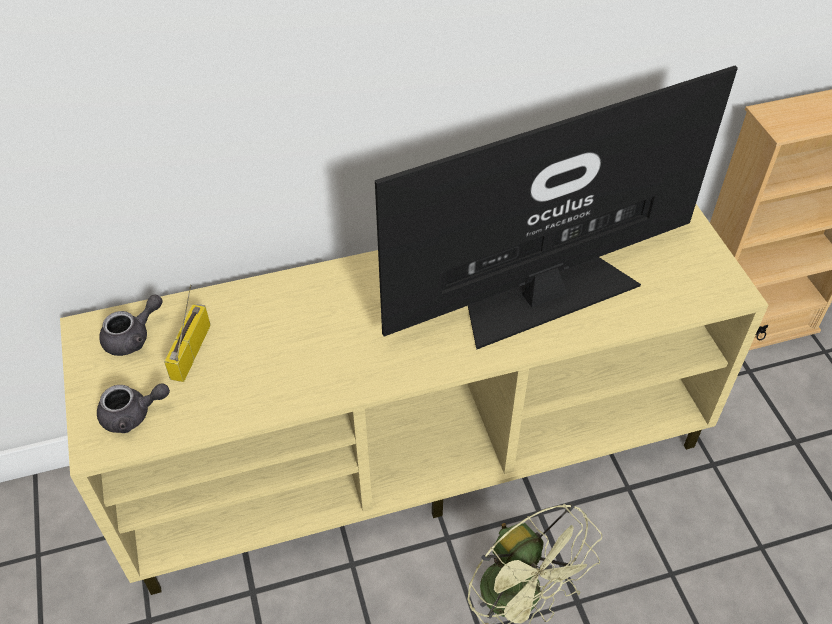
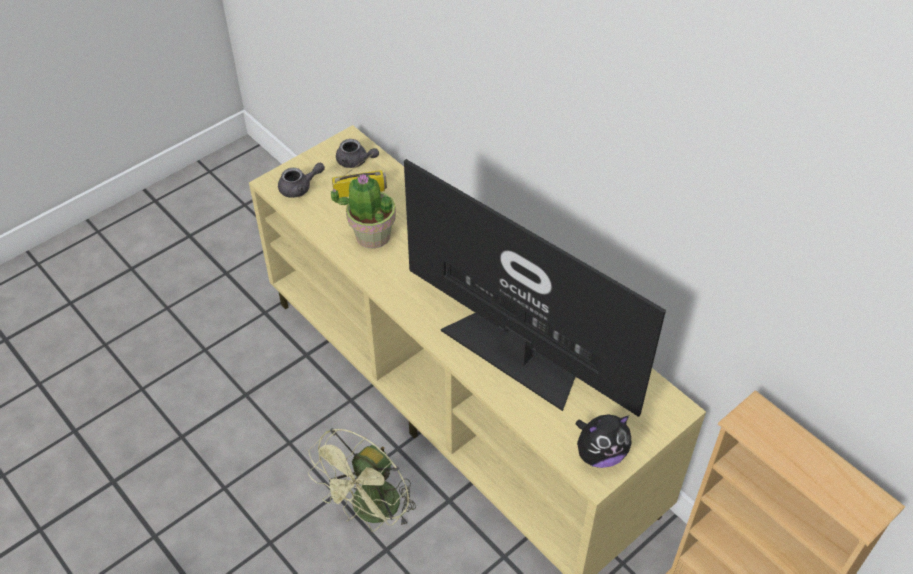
camera: 65 degrees right, 0 degrees up
(133, 415) = (300, 188): grey teapot -> grey teapot turned 75 degrees counterclockwise
(279, 363) = (372, 235): none -> potted plant
(706, 278) = (600, 454): none -> plush toy

